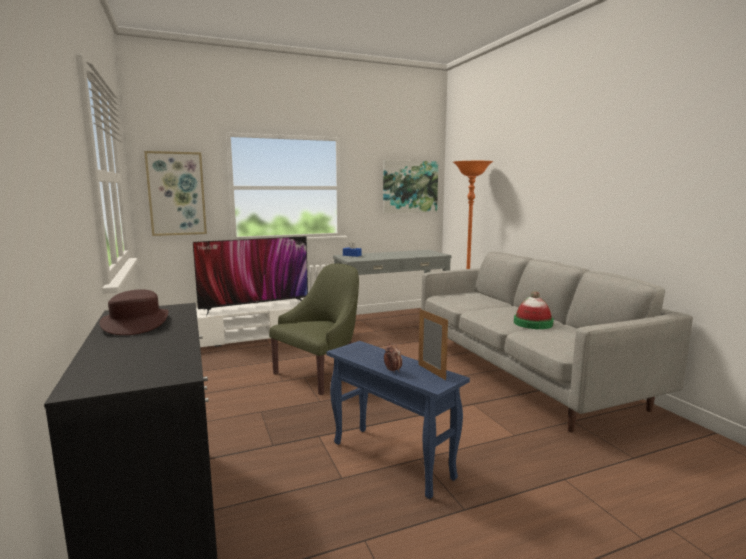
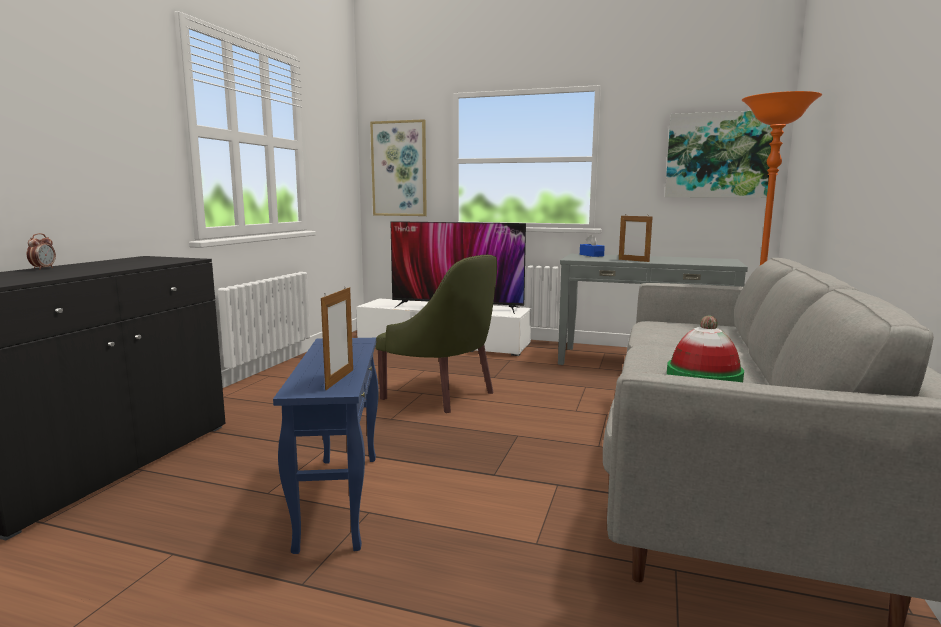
camera: 40 degrees right, 0 degrees up
(136, 323) = (116, 263): brown hat -> none
(320, 374) = (443, 394): green armchair -> green armchair turned 45 degrees clockwise
(389, 257) = (633, 260): none -> picture frame
(392, 370) = (310, 368): alarm clock -> alarm clock (43, 268)

